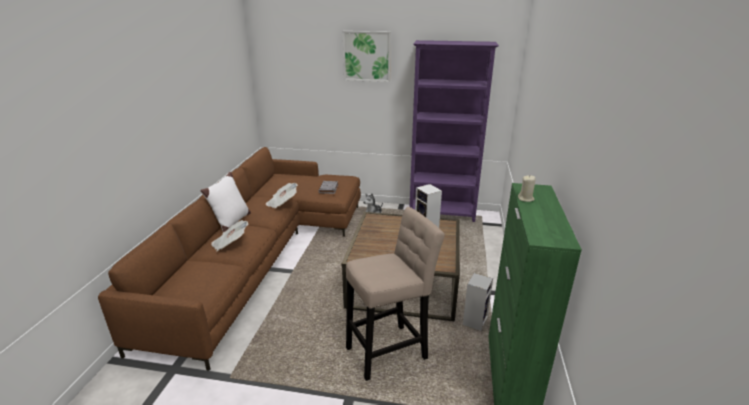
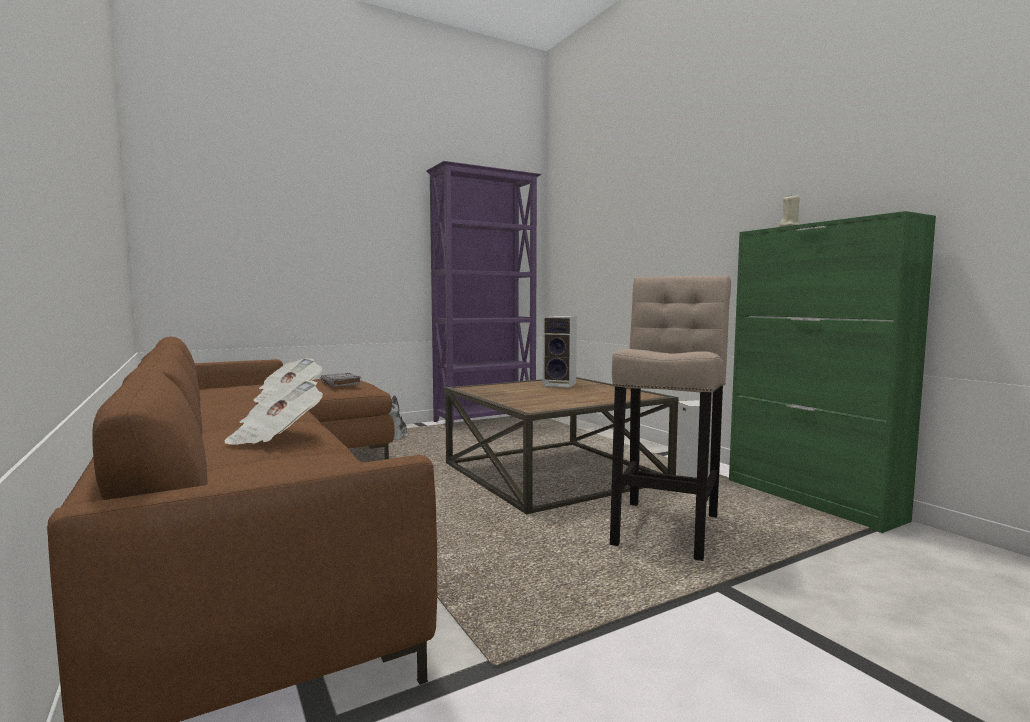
camera: 40 degrees left, 20 degrees down
(231, 222) = (214, 426): white pillow -> none
(367, 56) = (355, 187): picture -> none

